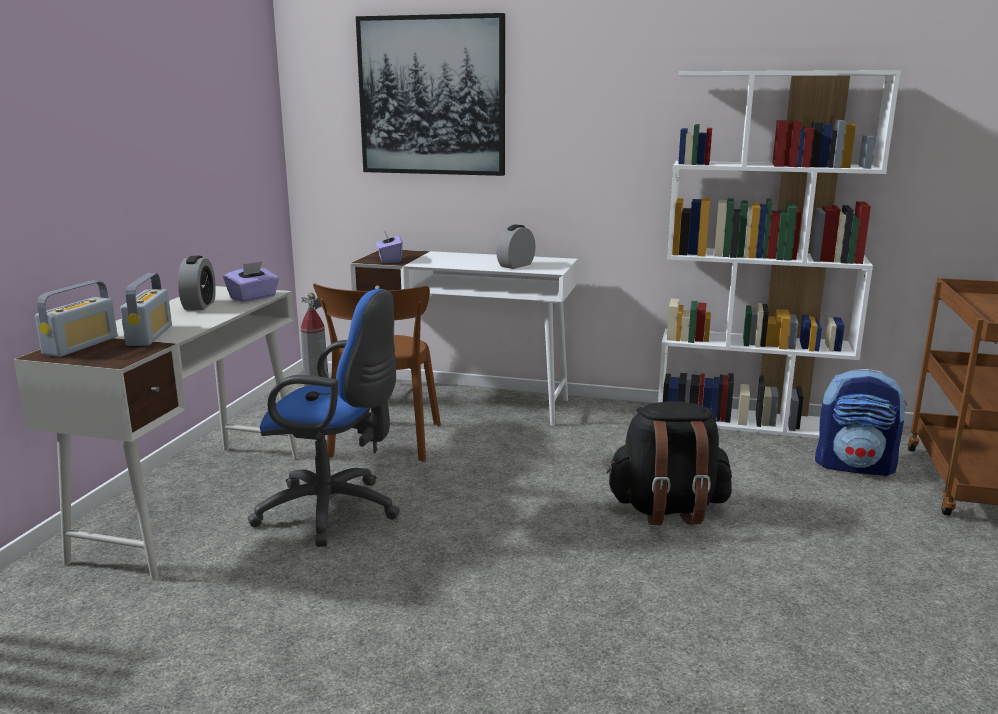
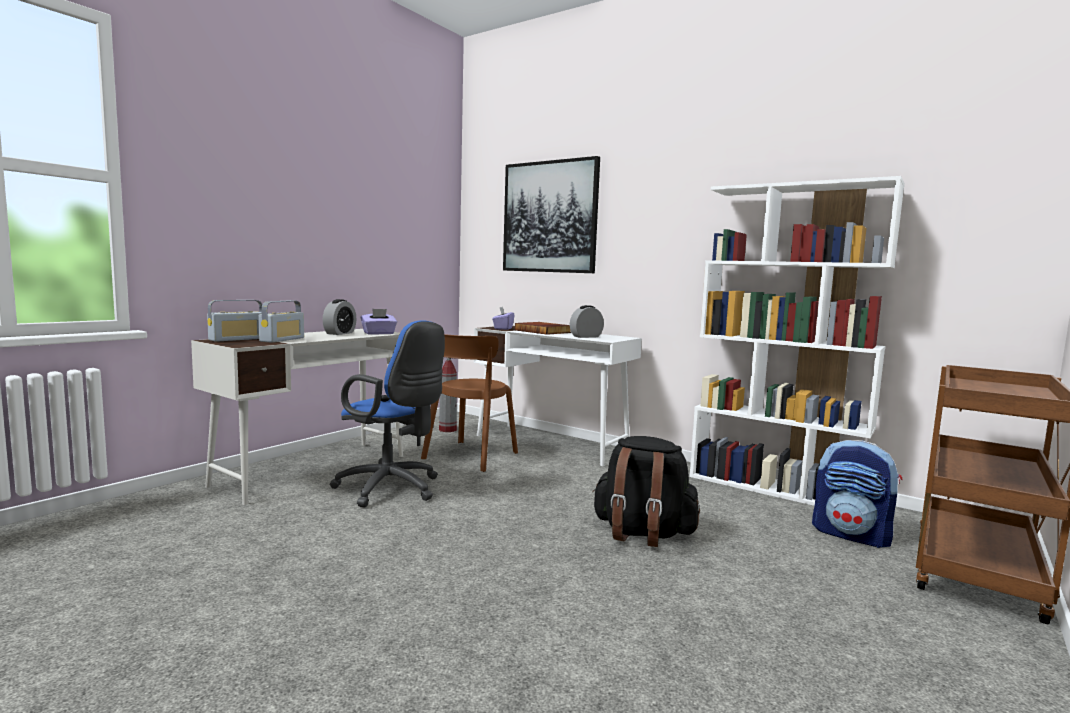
camera: 20 degrees right, 10 degrees down
(448, 259) = (543, 331): none -> book

